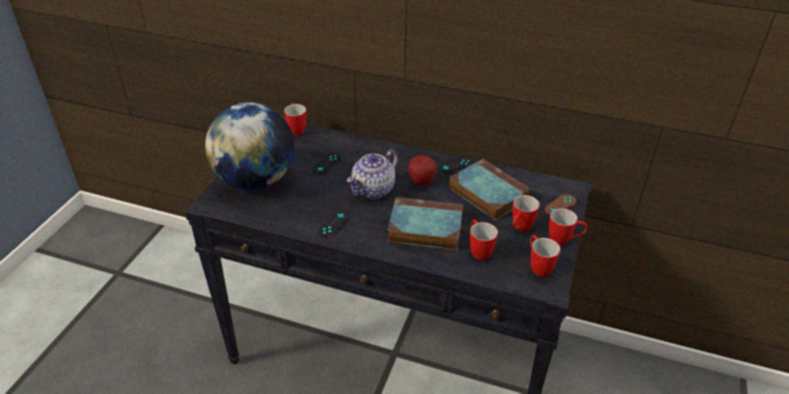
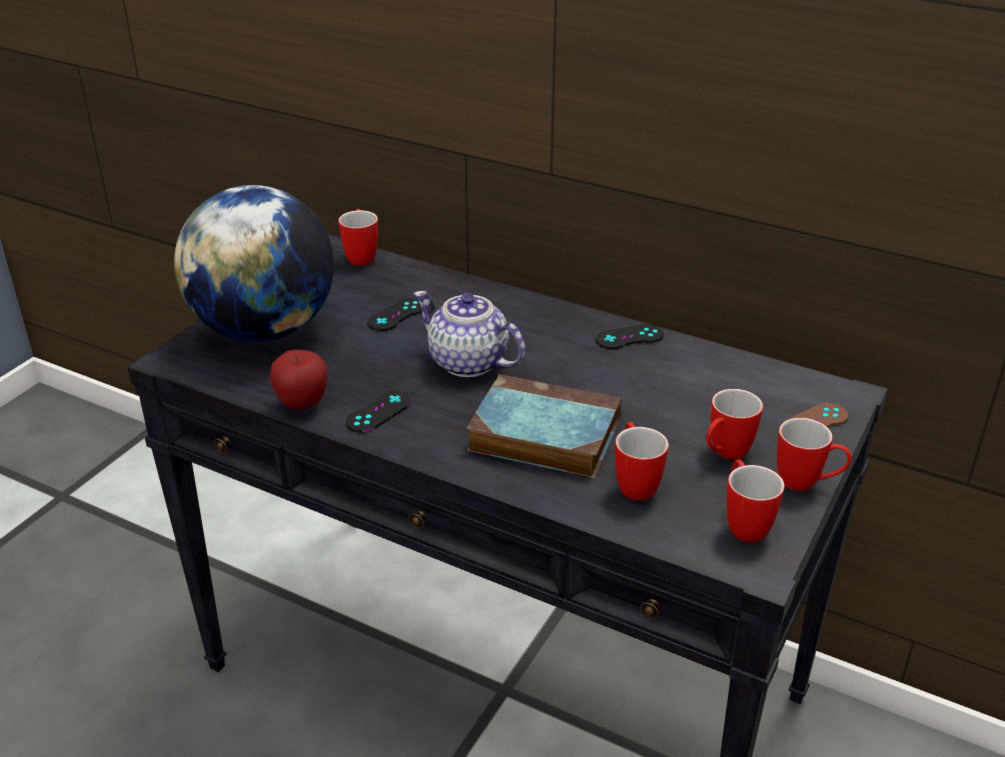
camera: 10 degrees right, 5 degrees down
(374, 189) = (468, 363): teapot -> teapot turned 75 degrees clockwise
(421, 182) = (558, 359): apple -> apple (302, 404)
(486, 193) = (676, 387): book -> none

